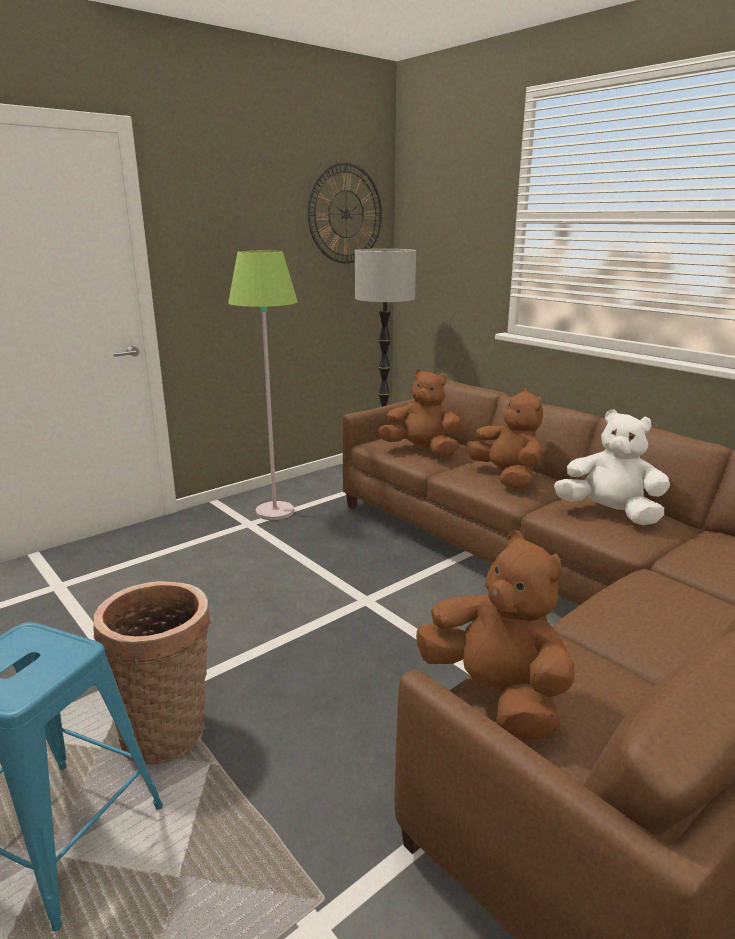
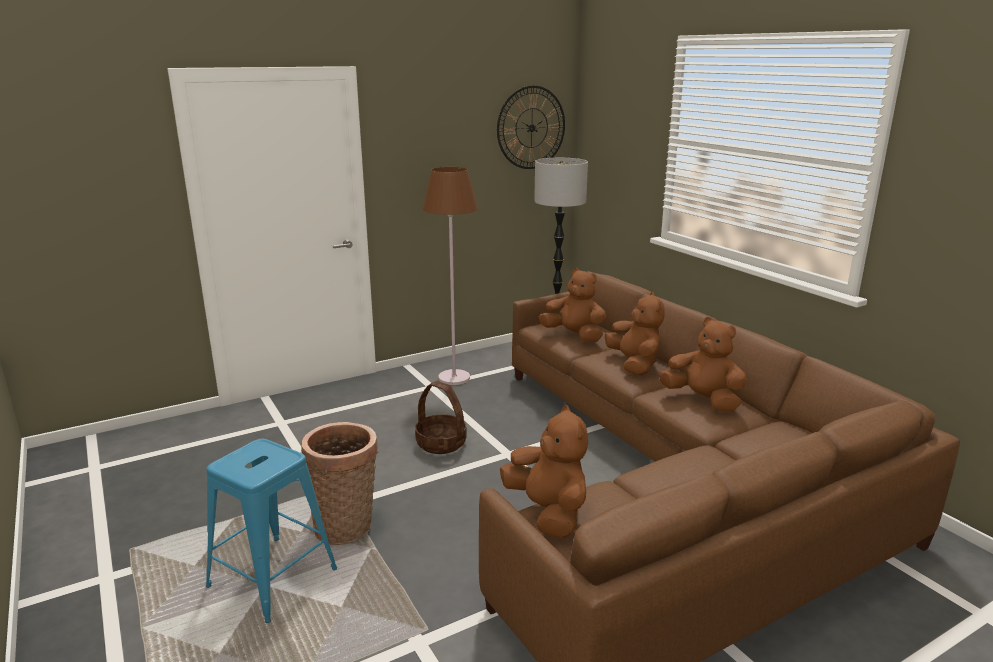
camera: 10 degrees right, 0 degrees up
(275, 512) = (454, 378): green floor lamp -> brown floor lamp
(278, 594) = (441, 443): none -> basket
(609, 513) = (703, 400): white plush toy -> brown plush toy

